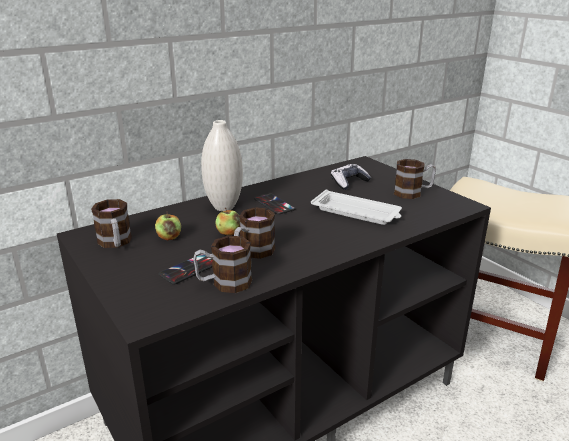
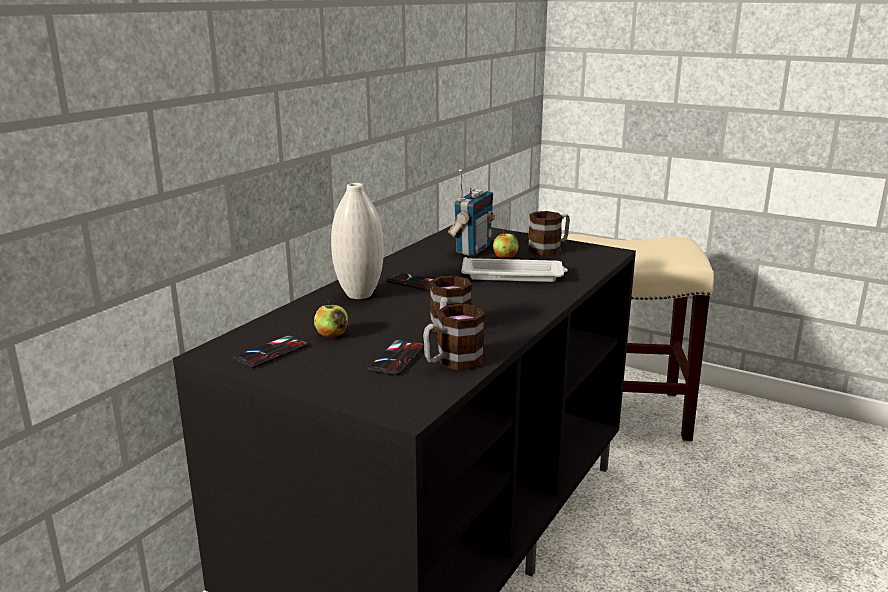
camera: 25 degrees left, 5 degrees down
(115, 243) = (271, 352): mug -> phone
(229, 233) = (397, 317): apple -> apple (505, 257)
(349, 182) = (472, 249): game controller -> radio

